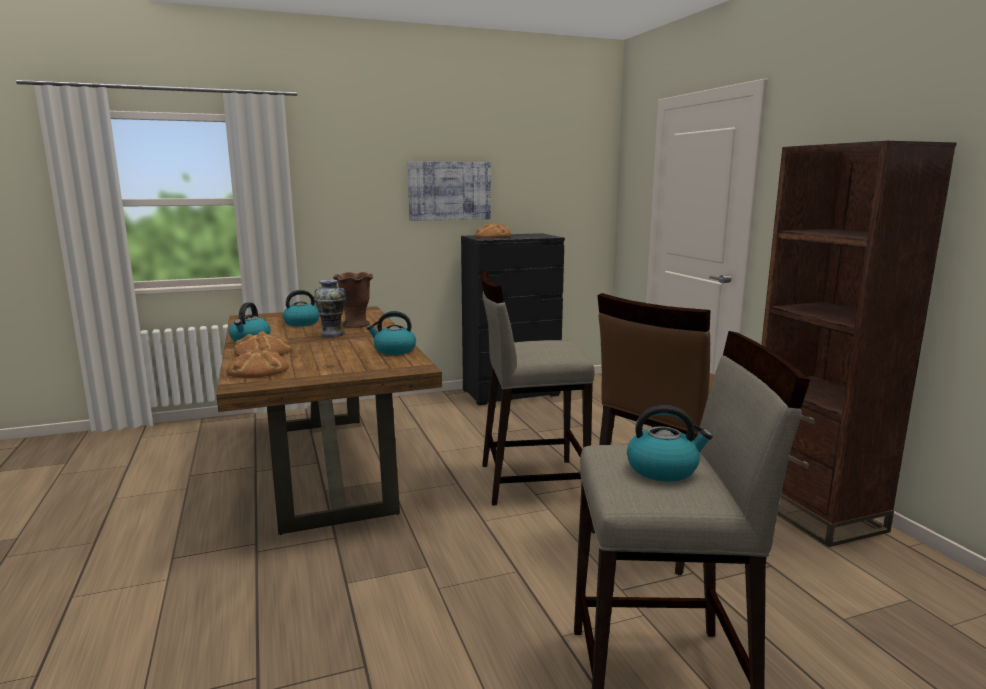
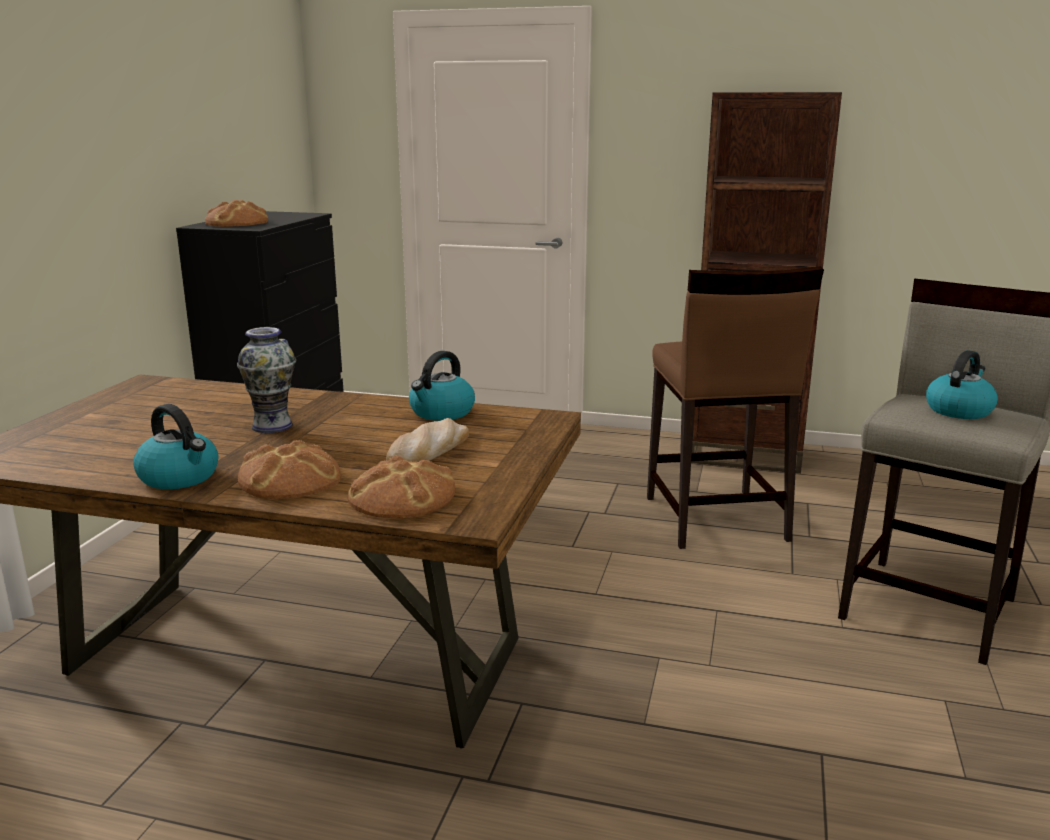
camera: 55 degrees left, 5 degrees up
(302, 323) = (143, 430): kettle -> none
(330, 360) = (428, 450): none -> bread
(356, 324) = (241, 404): brown vase -> none
(449, 191) = (149, 150): picture -> none
(531, 481) = (539, 537): beige stool -> none

